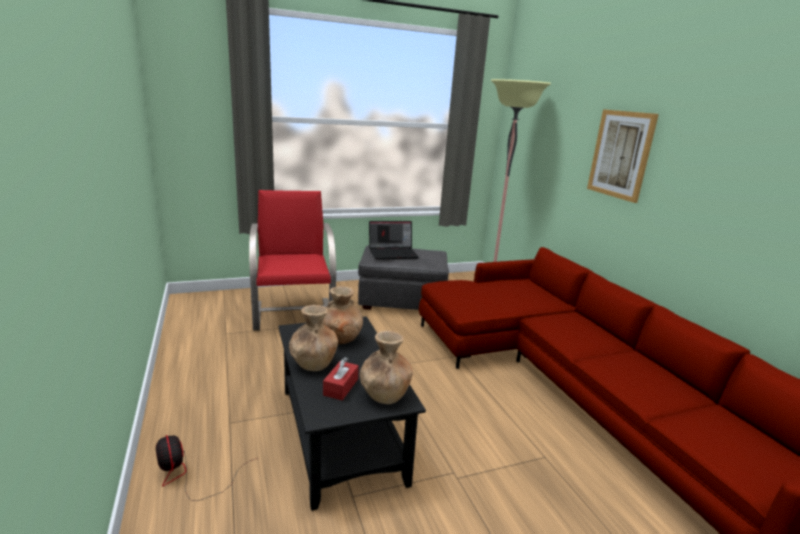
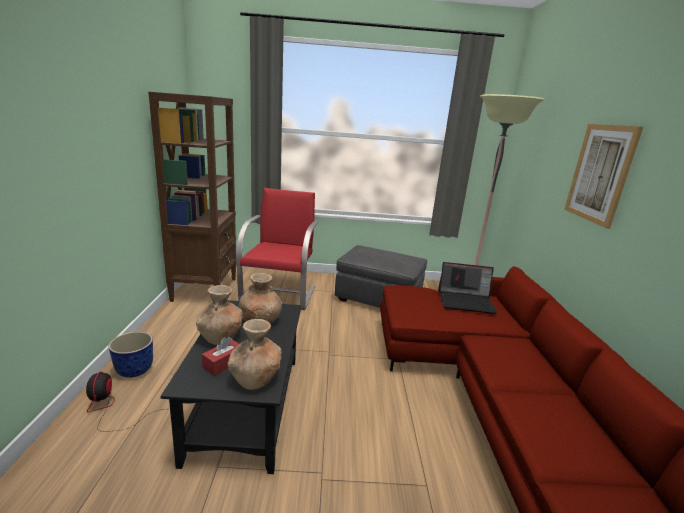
camera: 20 degrees right, 0 degrees up
(184, 429) = (135, 370): none -> planter
(200, 322) = (205, 289): none -> brown bookcase
(393, 253) = (373, 254): laptop -> laptop (466, 301)

